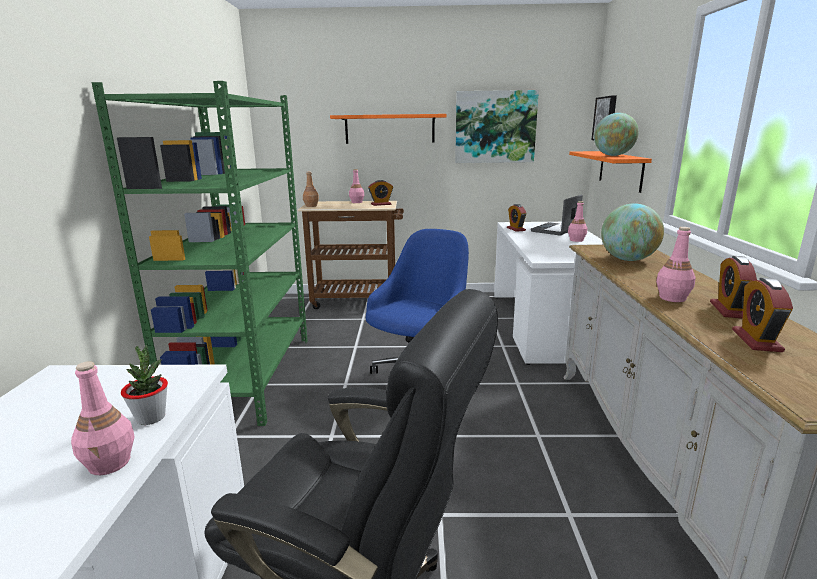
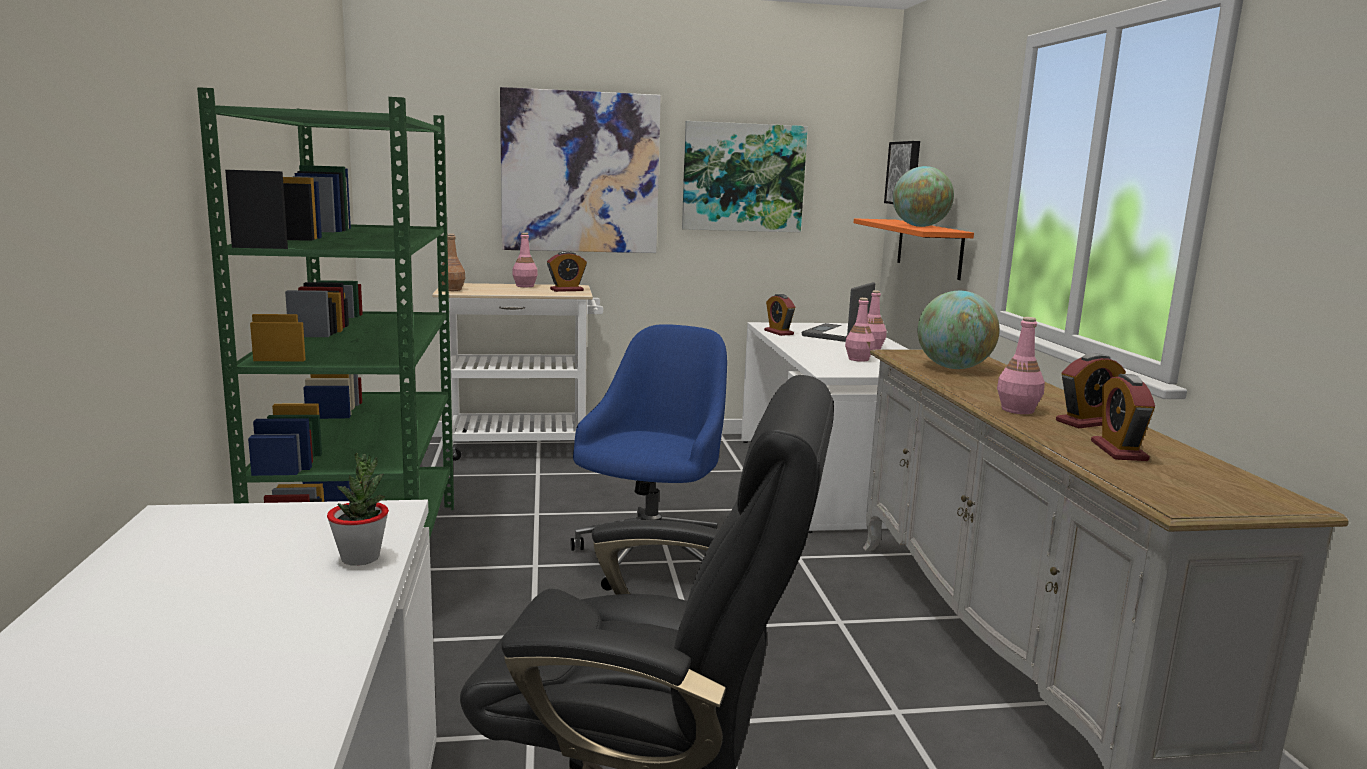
camera: 10 degrees left, 5 degrees down
(110, 463) = (339, 604): pink bottle -> pink bottle (858, 359)
(356, 301) = (520, 448): brown cart -> white cart
(389, 129) = (580, 172): orange shelf -> picture
(729, 310) = (1086, 422): alarm clock -> alarm clock turned 120 degrees counterclockwise

